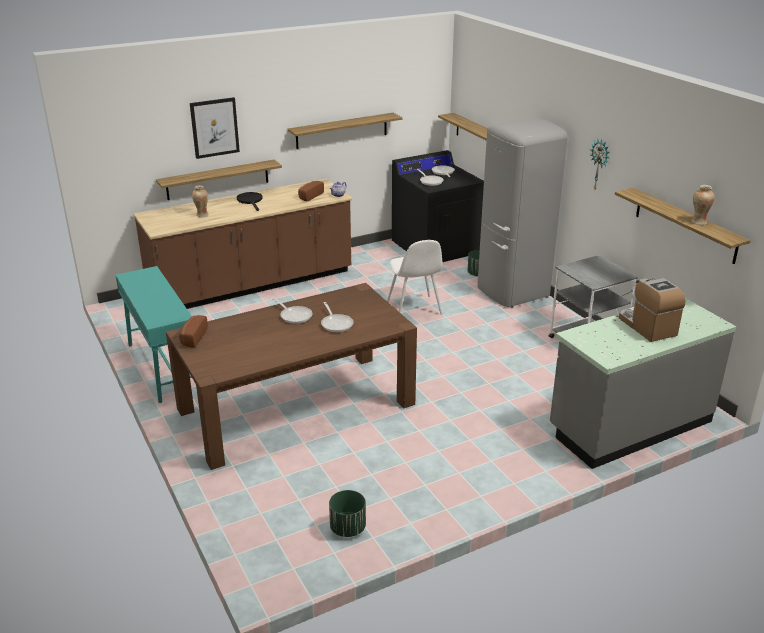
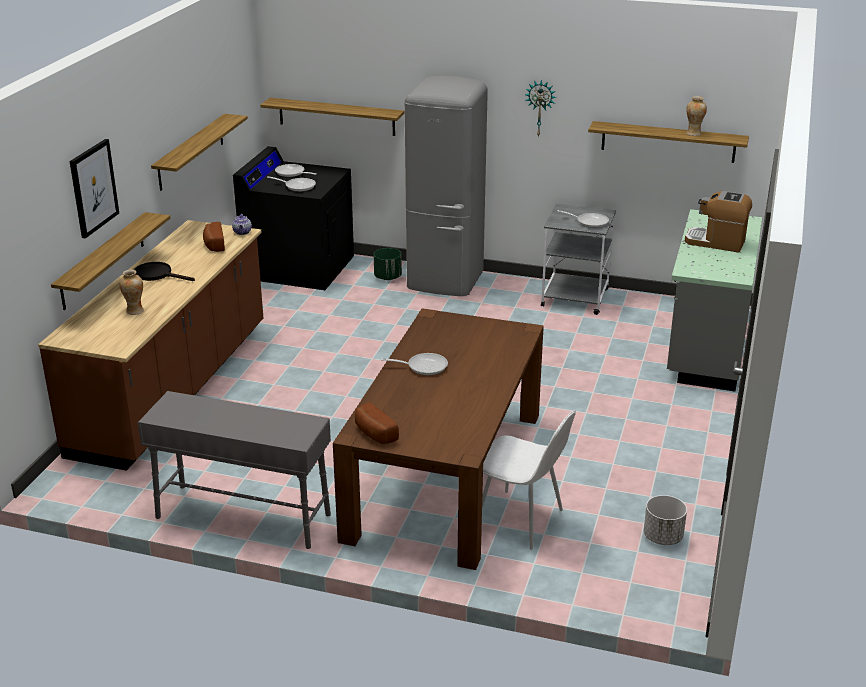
camera: 45 degrees left, 0 degrees up
(164, 367) = (243, 516): turquoise console table -> grey console table
(336, 324) = (474, 355): frying pan -> frying pan (589, 222)
(348, 528) = (663, 537): green planter -> white planter
(414, 309) = (388, 335): white chair -> white chair (521, 520)

